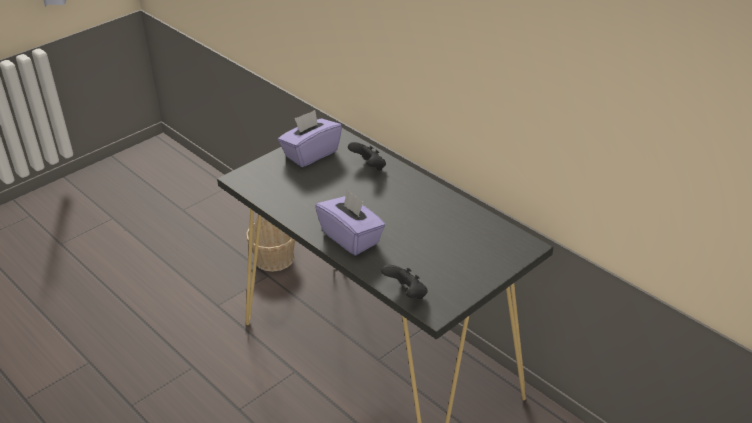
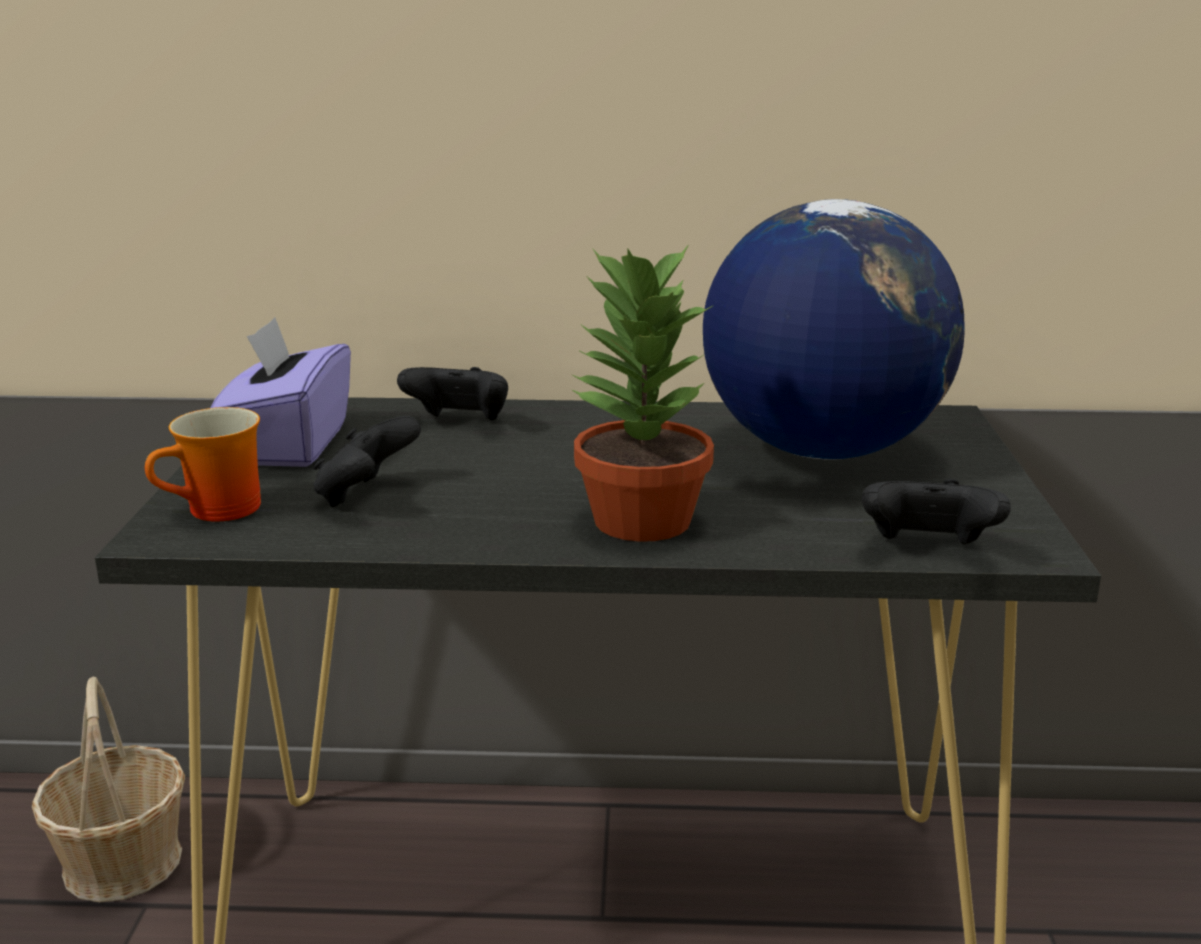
camera: 45 degrees left, 15 degrees down
(260, 175) = (219, 512): none -> mug
(300, 188) = (366, 496): none -> black game controller
(351, 237) = (639, 521): purple tissue box -> potted plant
(454, 238) = (821, 450): none -> globe

